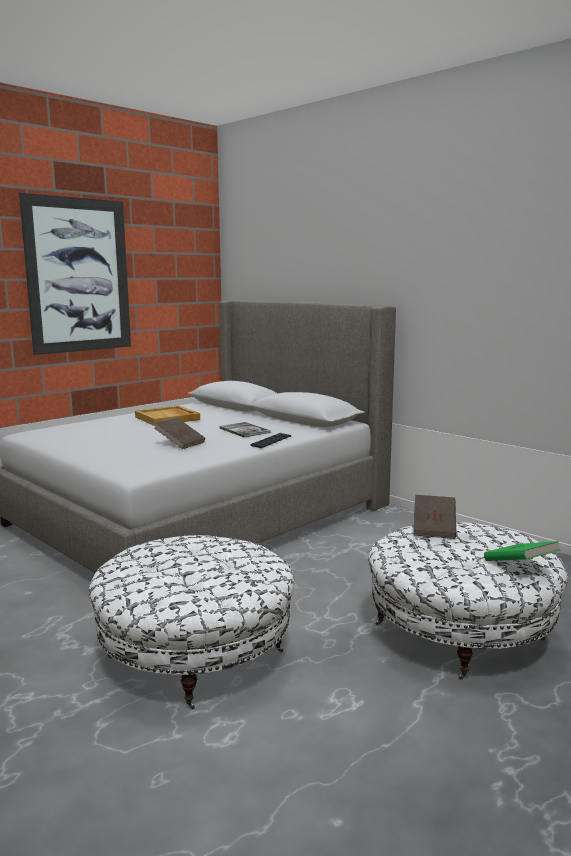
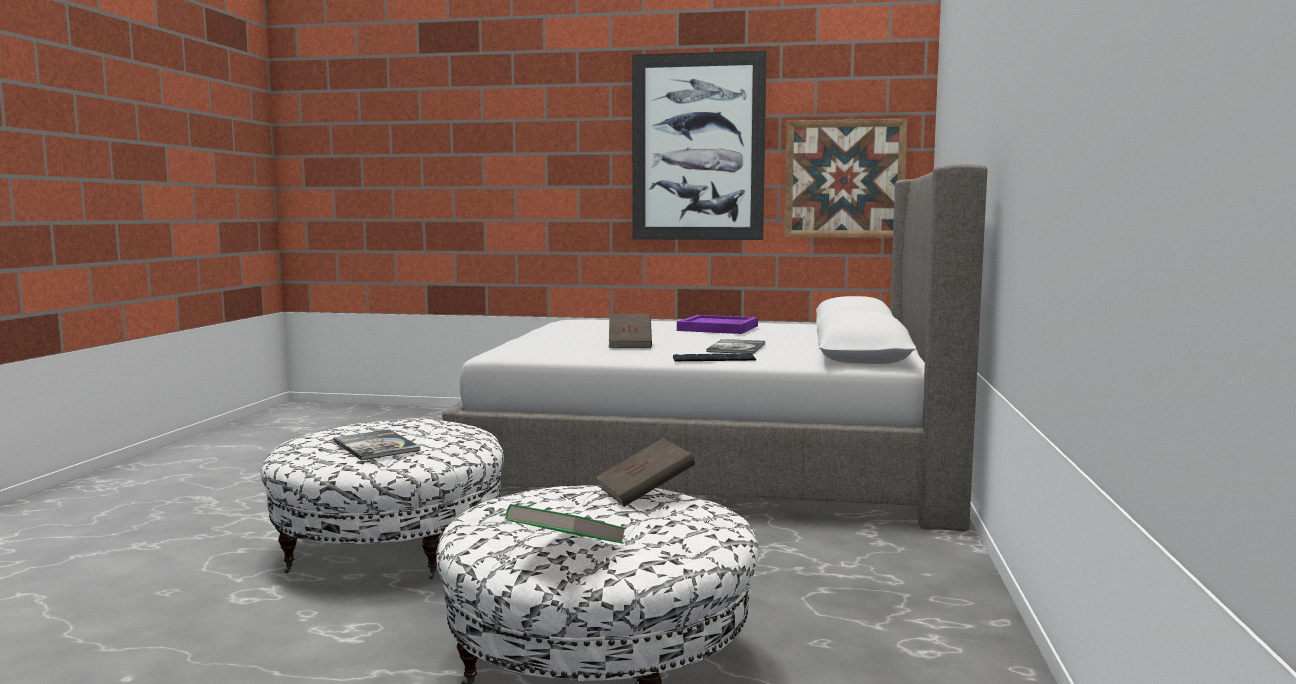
camera: 55 degrees right, 5 degrees down
(168, 418) = (718, 328): beige tray -> purple tray
(176, 299) = (844, 179): none -> picture
(221, 571) = (376, 446): none -> book

